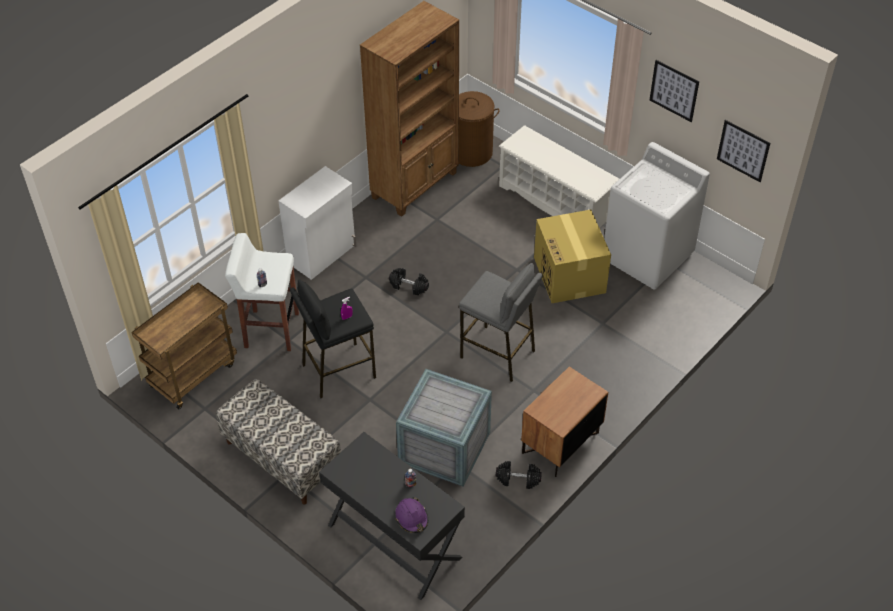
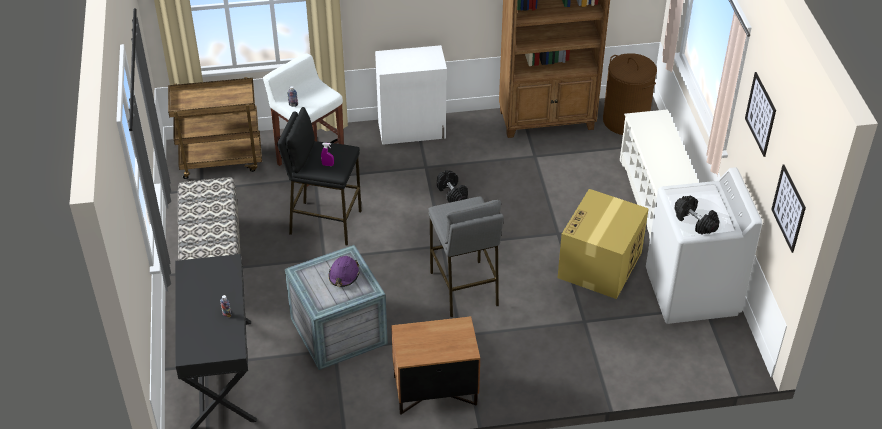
camera: 40 degrees right, 5 degrees down
(412, 518) = (198, 338): purple hard hat -> purple hard hat (344, 275)
(518, 479) = (367, 395): black dumbbell -> black dumbbell (695, 222)

